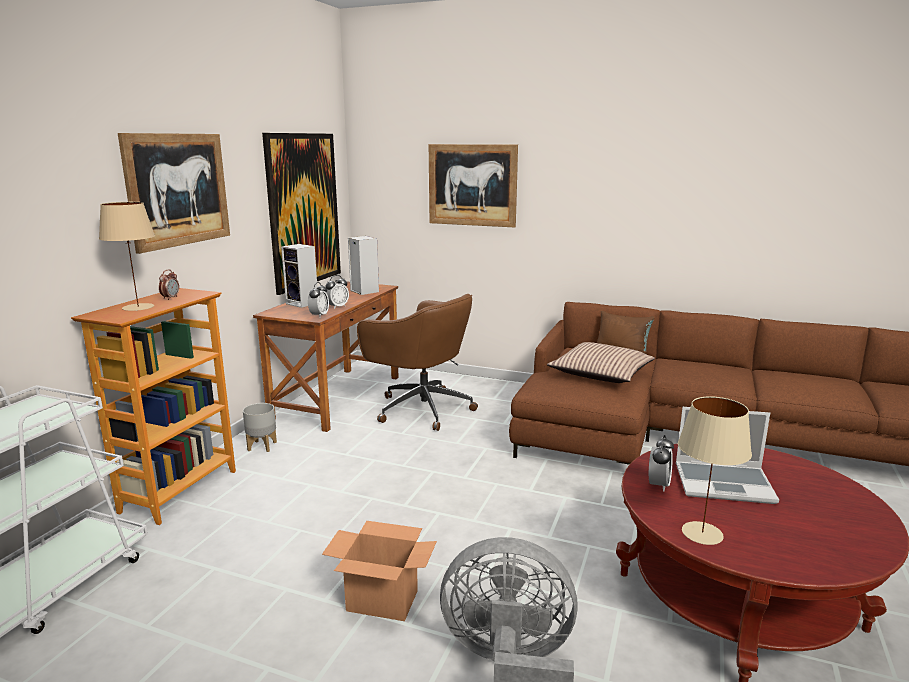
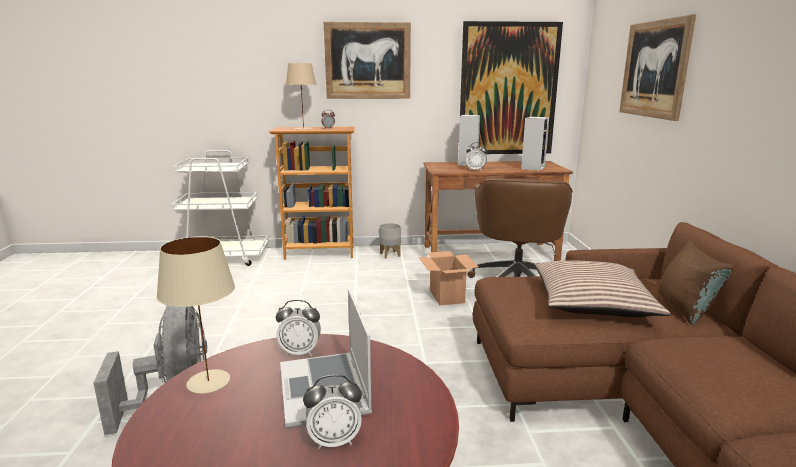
camera: 65 degrees right, 0 degrees up
(319, 315) = (446, 170): alarm clock -> alarm clock (334, 440)
(381, 601) = (236, 336): cardboard box -> cardboard box (446, 296)

